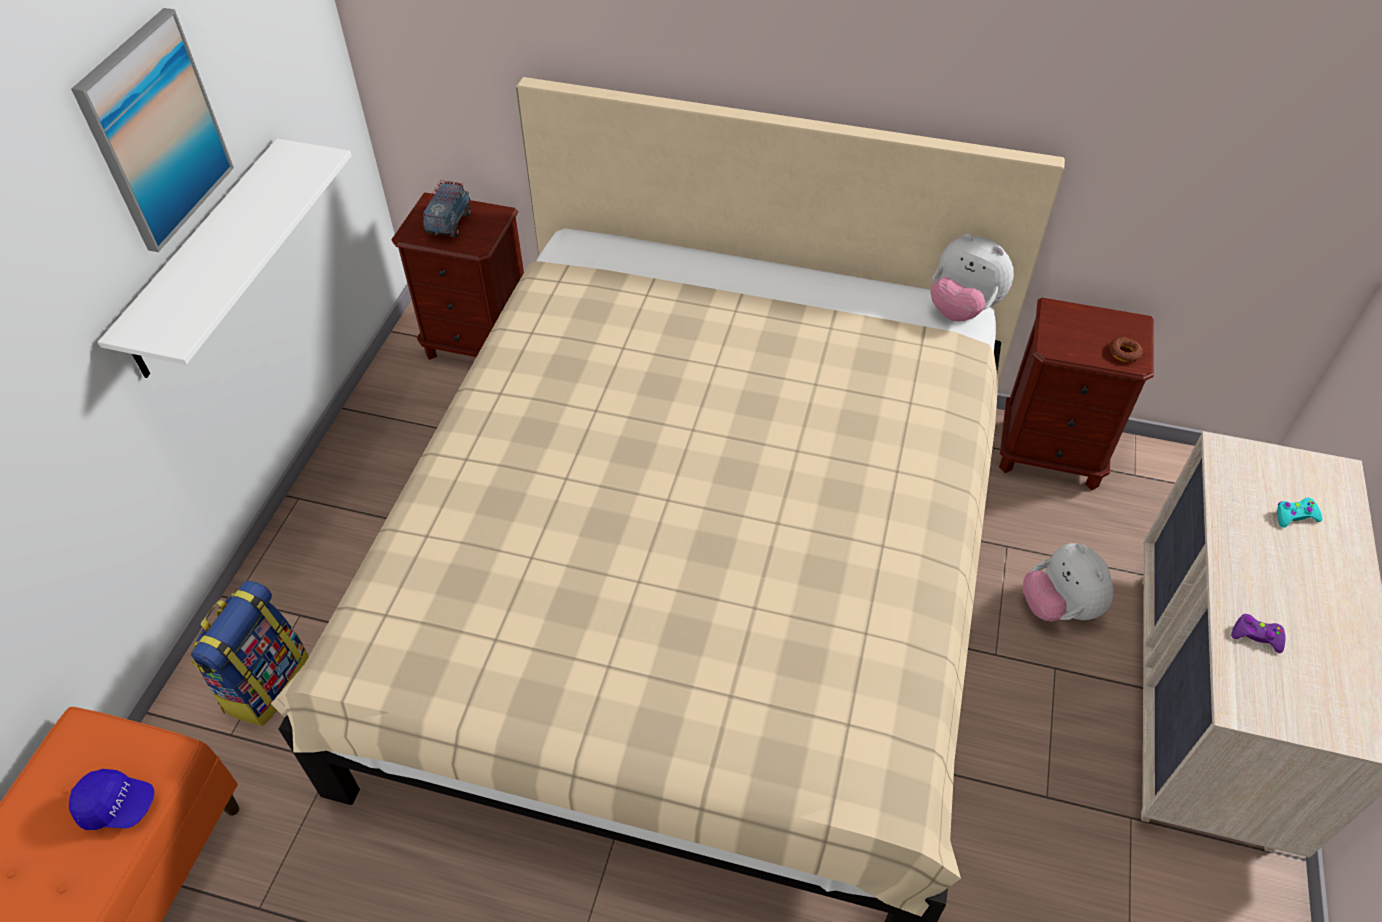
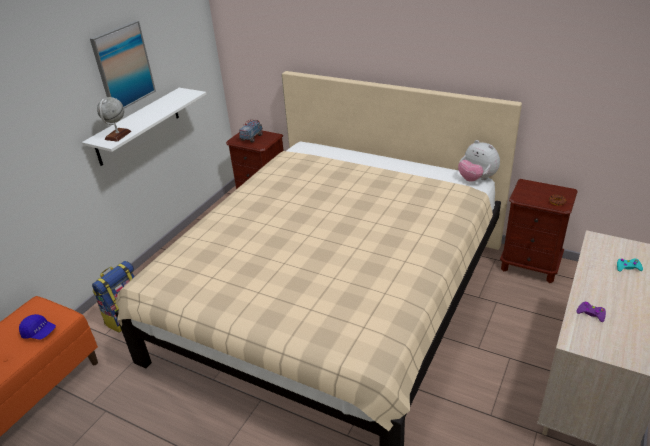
camera: 15 degrees right, 15 degrees down
(184, 313) = (118, 135): none -> globe
(1058, 607) = (518, 331): plush toy -> none

